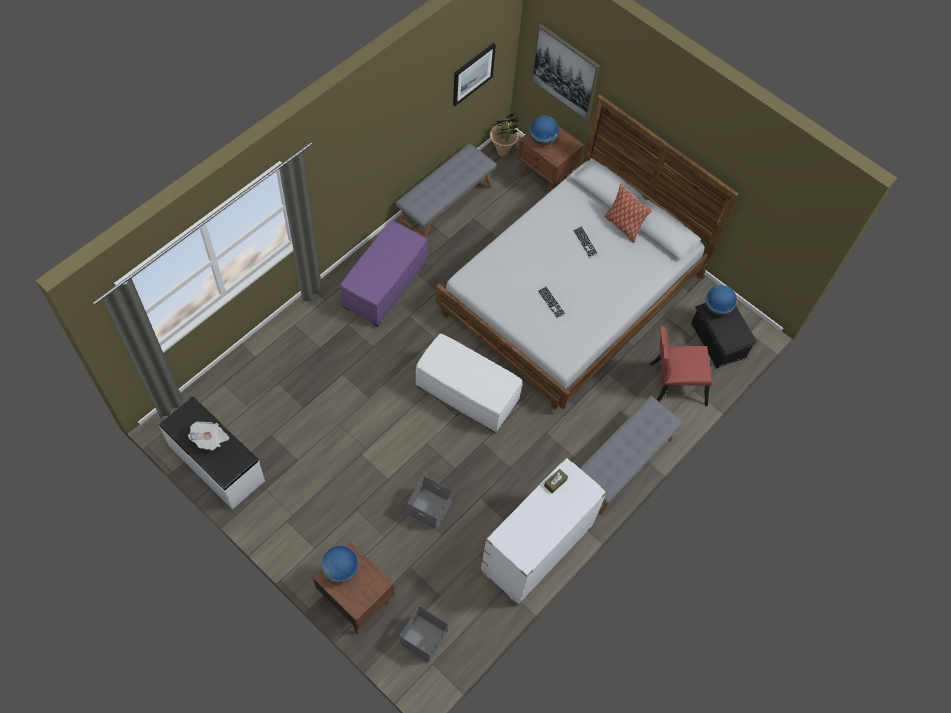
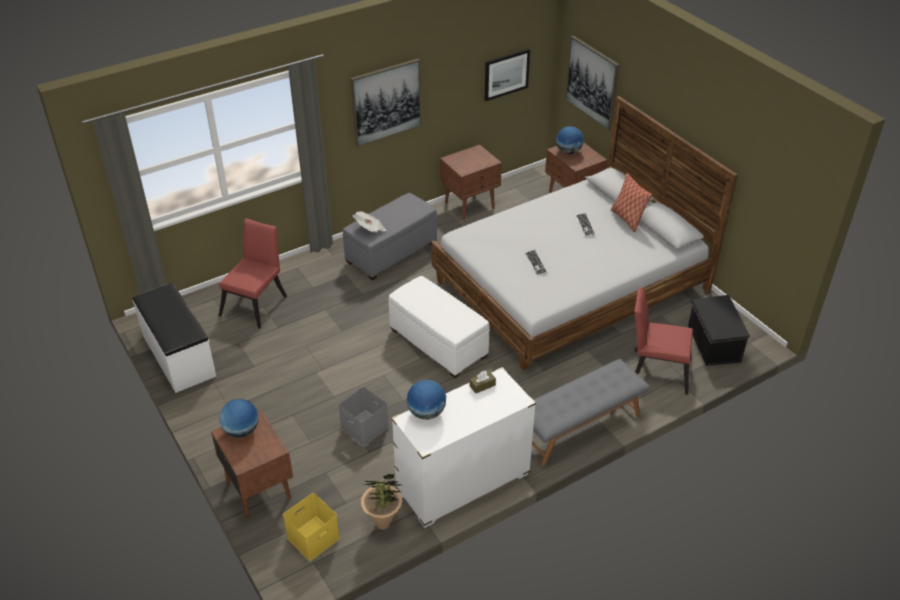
camera: 20 degrees right, 20 degrees down
(210, 439) = (172, 315): newspaper -> newspaper (370, 229)
(270, 380) = (256, 303): none -> red chair
(365, 148) = (386, 102): none -> picture
(385, 285) = (391, 252): purple ottoman -> grey ottoman
(423, 640) = (313, 539): grey storage box -> yellow storage box
(445, 205) = (470, 205): grey bench -> brown nightstand
(502, 152) = (537, 177): potted plant -> potted plant (383, 524)
(717, 308) = (713, 303): globe -> globe (426, 413)

